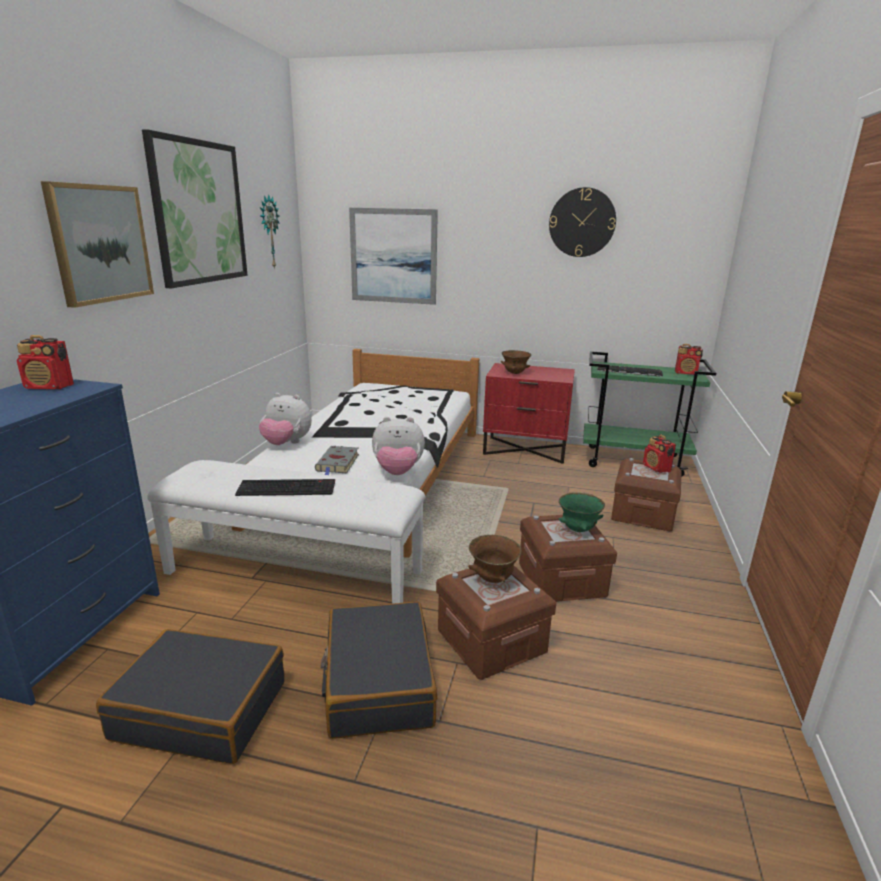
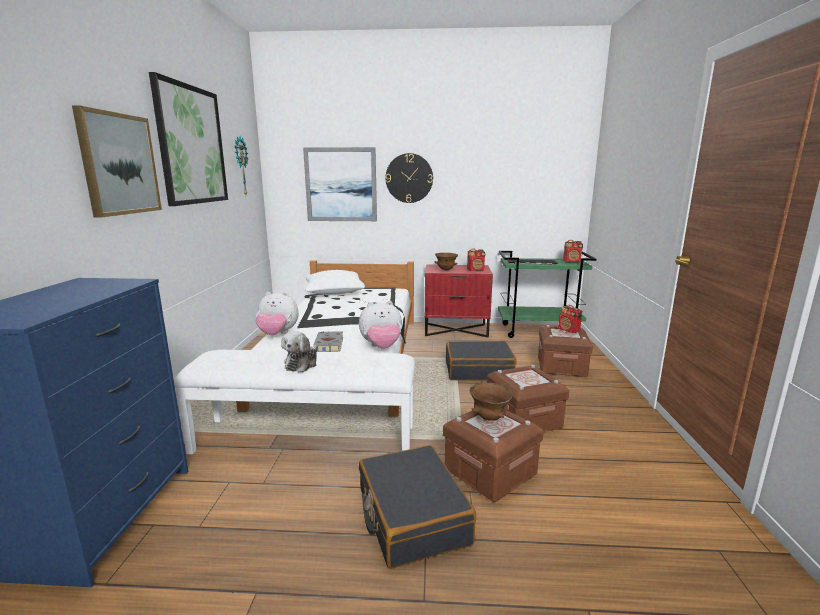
camera: 10 degrees left, 5 degrees down
(50, 387) = (91, 284): radio -> radio (476, 270)
(201, 709) = (263, 563): black suitcase -> black suitcase (478, 370)
(288, 487) = (302, 363): keyboard -> plush toy
(376, 391) = (334, 292): none -> white pillow
(578, 529) = (535, 376): green bowl -> none
(582, 222) = (487, 154): wall clock -> wall clock (409, 178)

